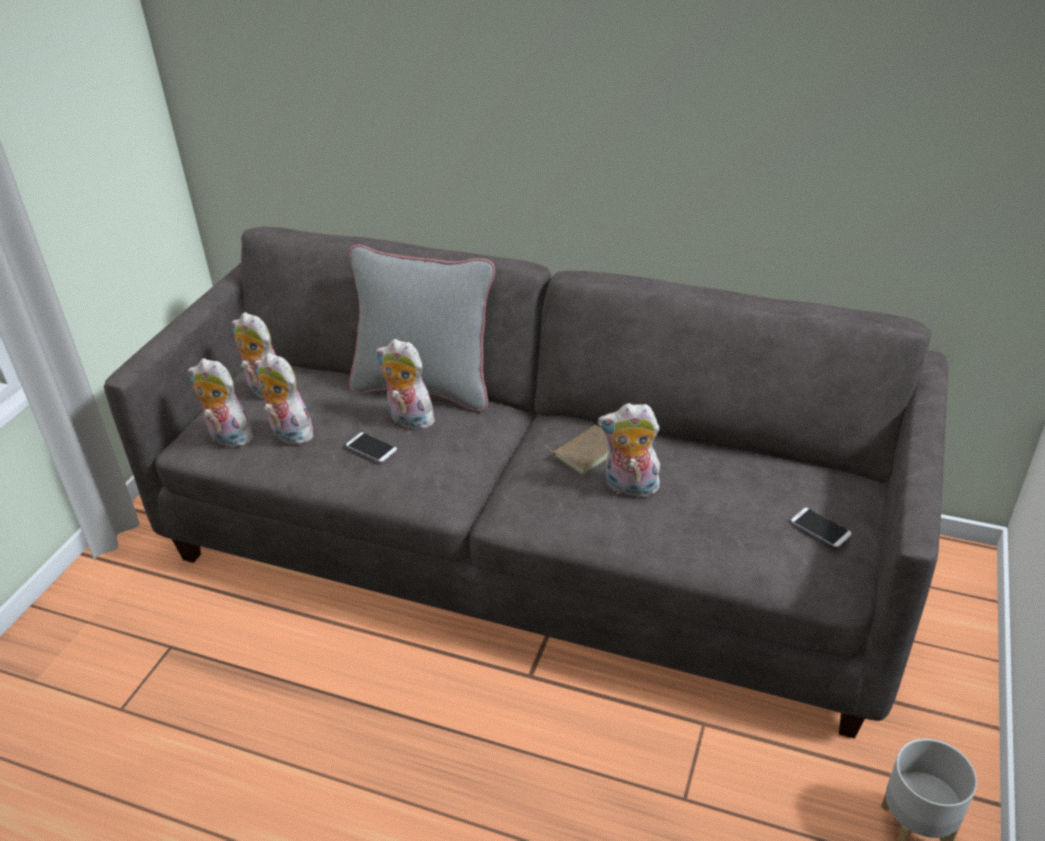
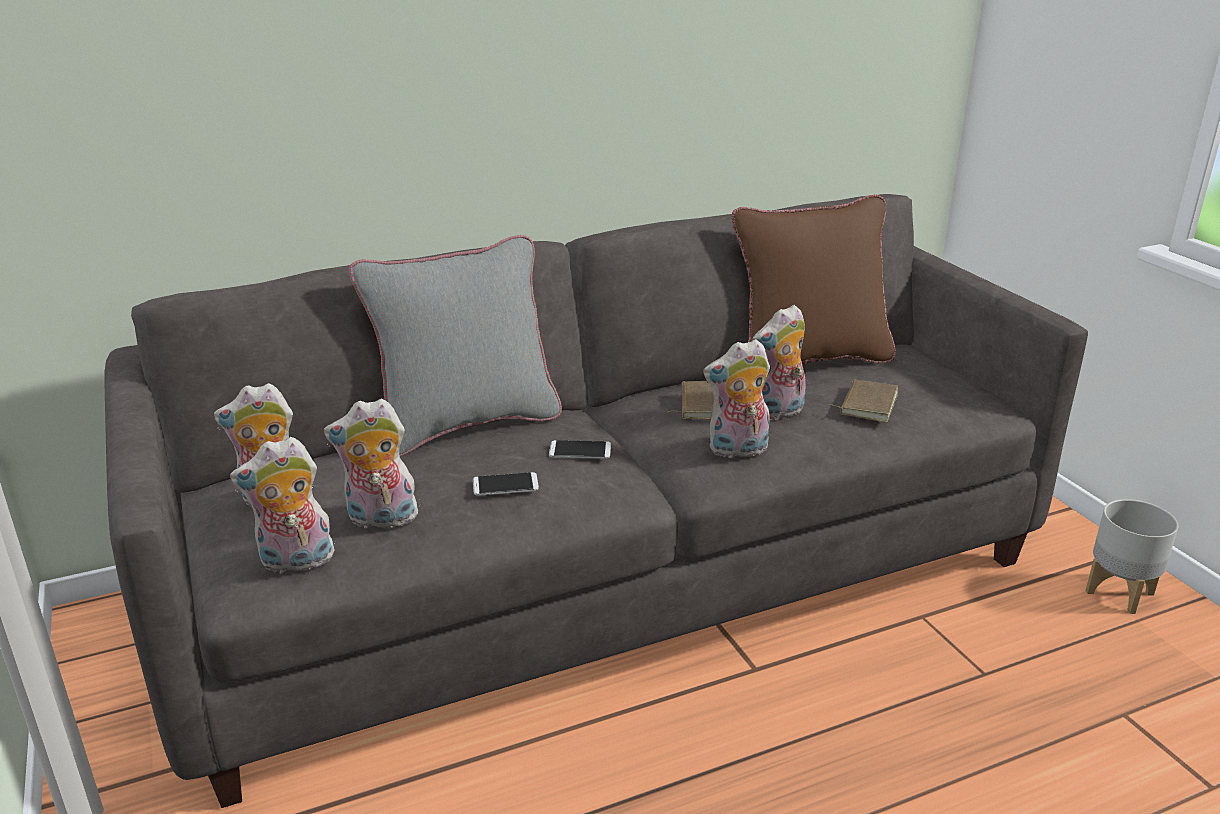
camera: 45 degrees left, 10 degrees down
(408, 420) = (501, 451): plush toy -> plush toy (737, 450)
(709, 518) = (866, 404): none -> brown book
(738, 454) = (809, 360): none -> brown pillow
(820, 528) = (939, 377): phone -> phone (580, 450)

